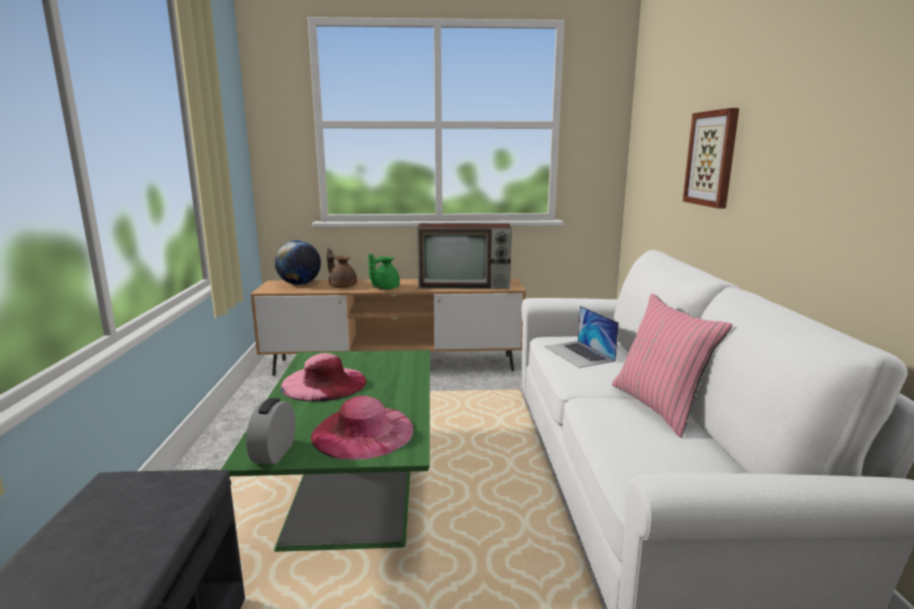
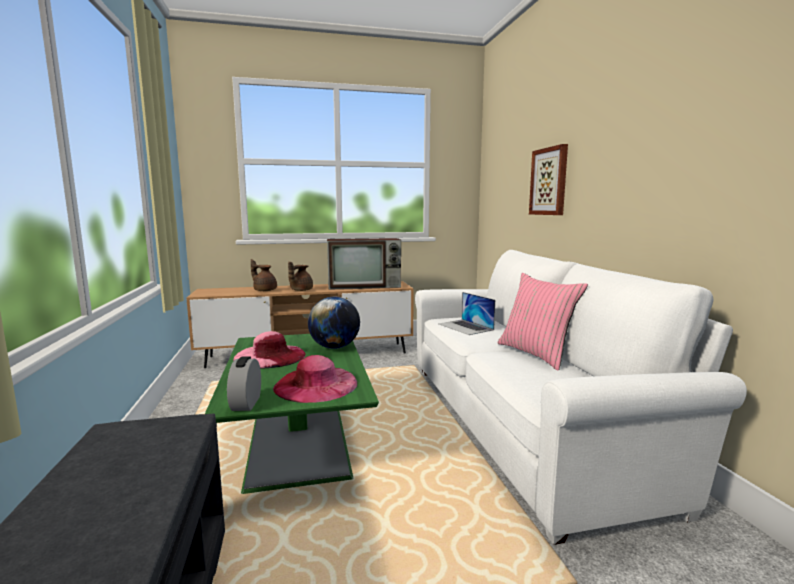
camera: 10 degrees left, 5 degrees down
(299, 284) = (227, 290): globe -> globe (334, 347)
(384, 288) = (300, 290): green teapot -> brown teapot

